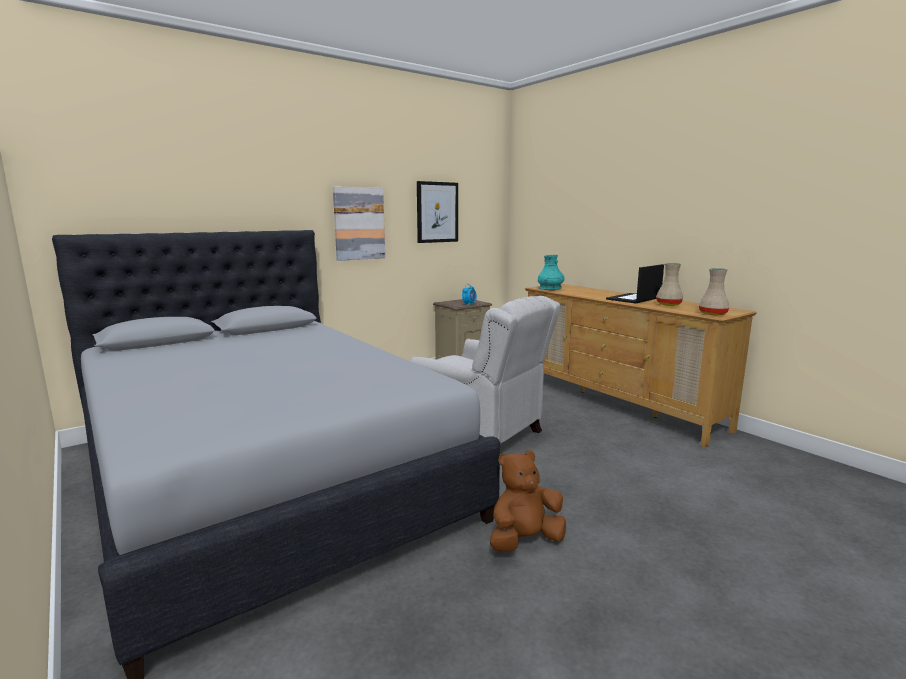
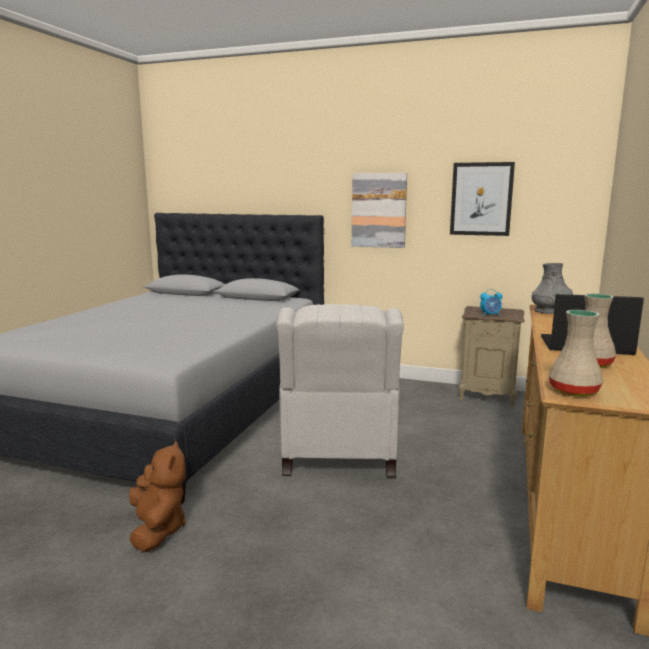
camera: 55 degrees right, 0 degrees up
(525, 541) = (157, 530): brown plush toy -> brown plush toy turned 45 degrees clockwise
(550, 288) = (550, 311): turquoise vase -> grey vase

